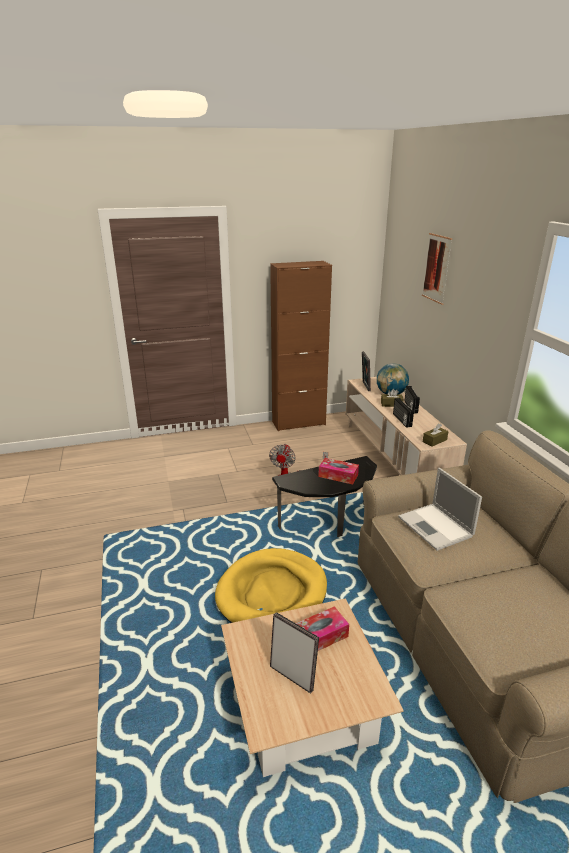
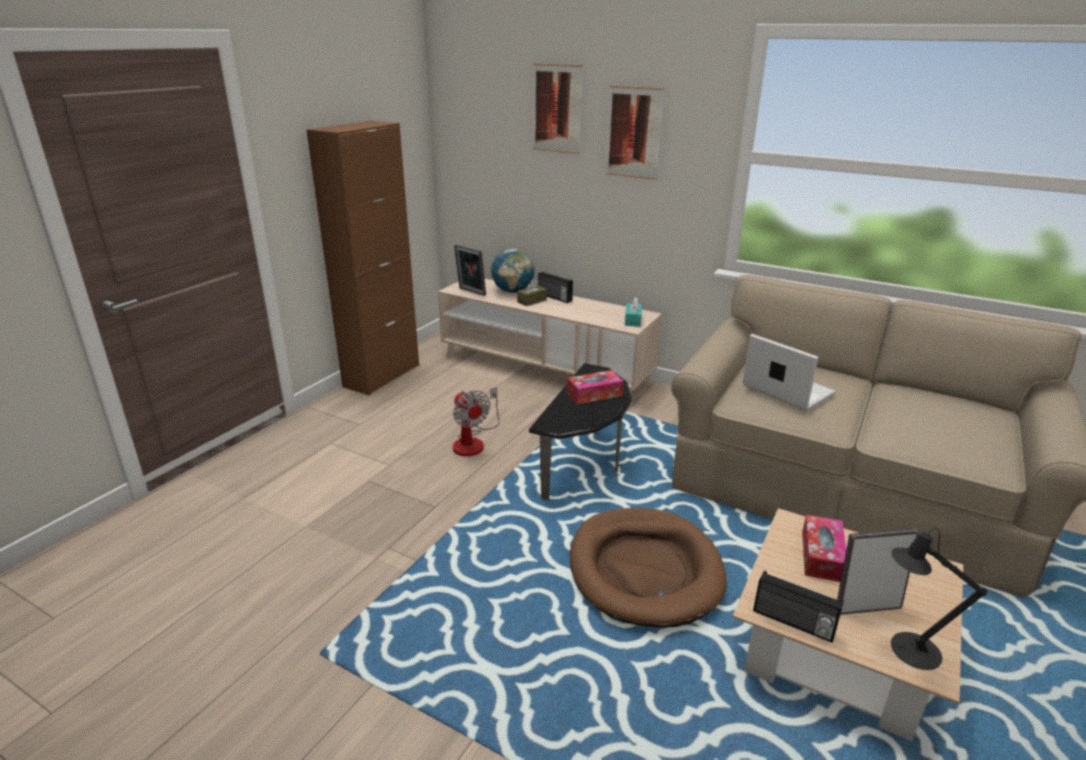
camera: 45 degrees left, 0 degrees up
(272, 593) = (644, 570): yellow dog bed -> brown dog bed
(273, 711) = (908, 649): none -> black table lamp
(401, 420) = (570, 313): radio -> radio (793, 622)
(434, 441) = (633, 320): brown tissue box -> turquoise tissue box
(436, 527) = (786, 389): laptop -> laptop turned 150 degrees counterclockwise
(471, 296) = (634, 132): none -> picture

